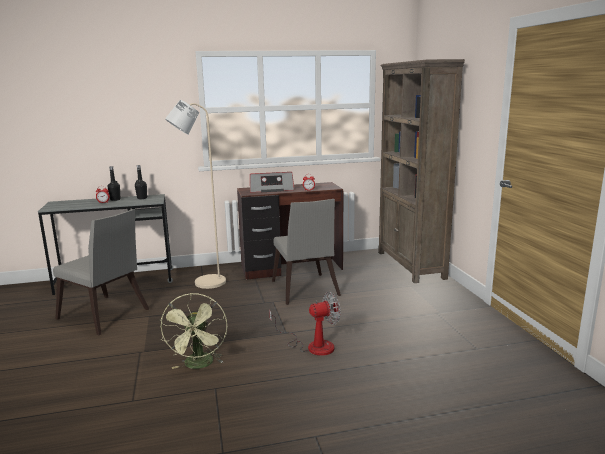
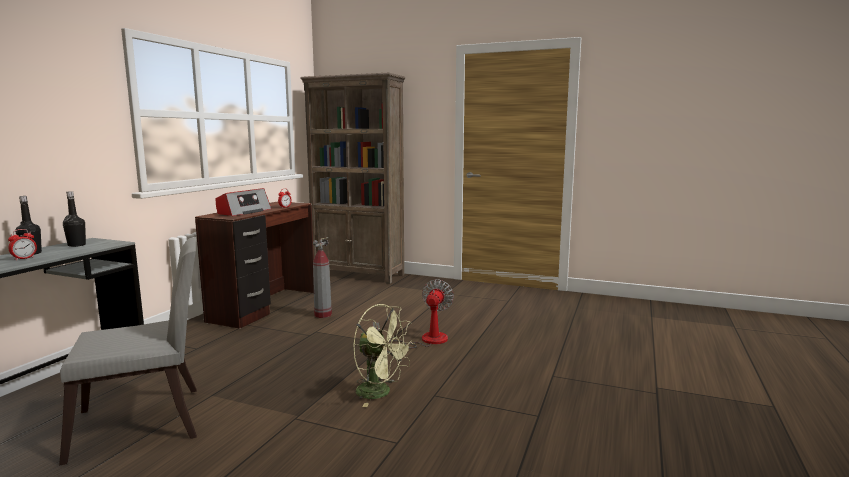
camera: 55 degrees left, 5 degrees down
(204, 283) = (198, 348): beige floor lamp -> none
(305, 291) = (323, 315): grey chair -> fire extinguisher

